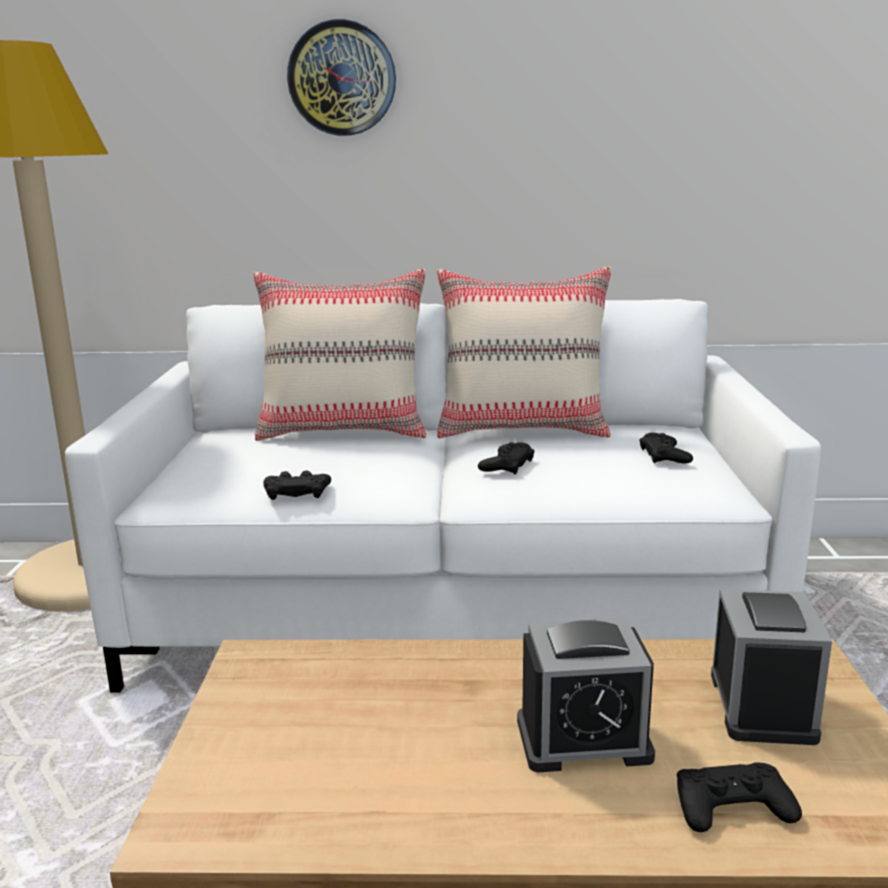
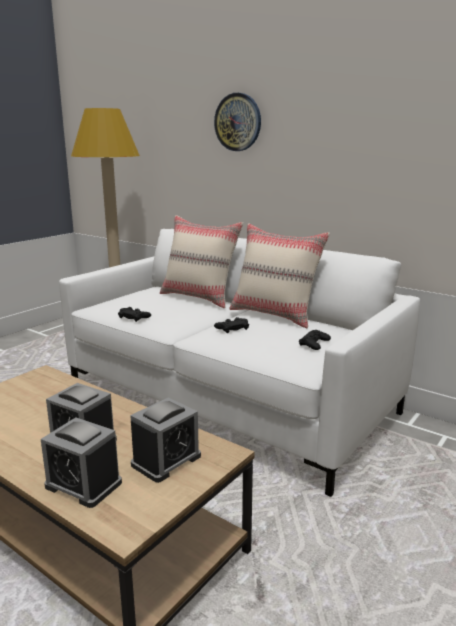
camera: 35 degrees right, 0 degrees up
(732, 807) = (83, 484): black game controller -> alarm clock

